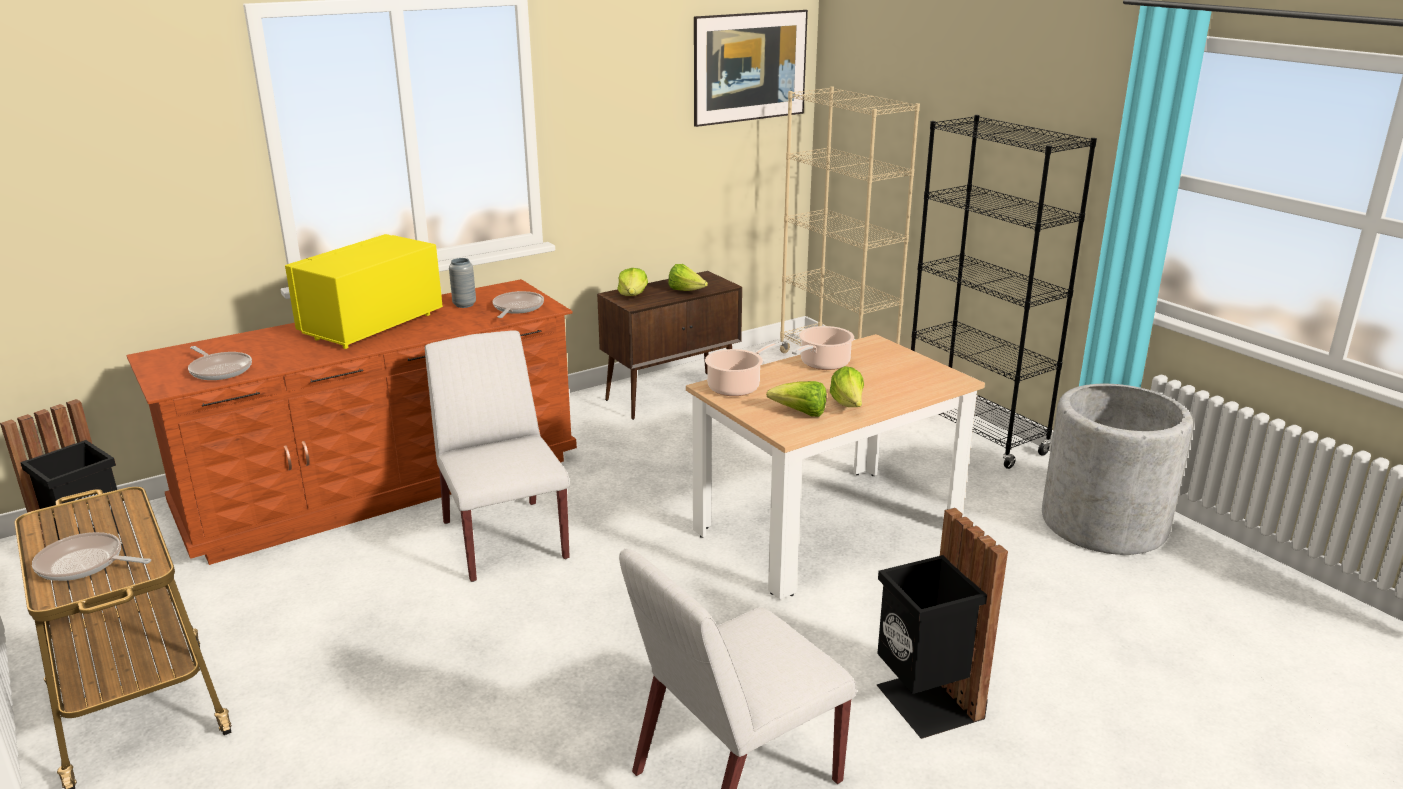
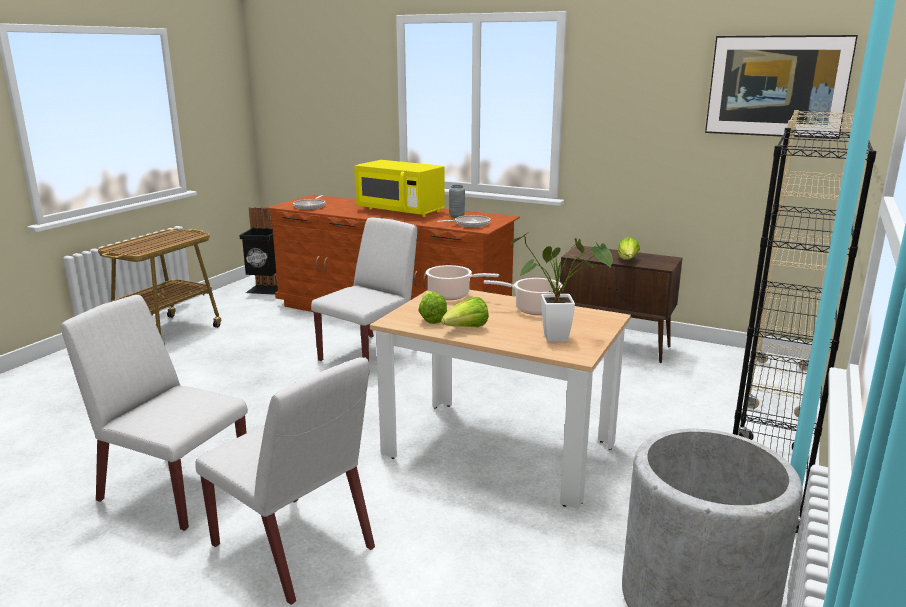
camera: 60 degrees right, 5 degrees down
(84, 564) = (137, 244): frying pan -> none
(372, 324) = (400, 211): yellow microwave -> yellow microwave turned 150 degrees counterclockwise
(633, 295) = (590, 252): lettuce -> none
(911, 374) = (562, 338): none -> potted plant
(925, 703) = (294, 548): black trash can -> white chair

